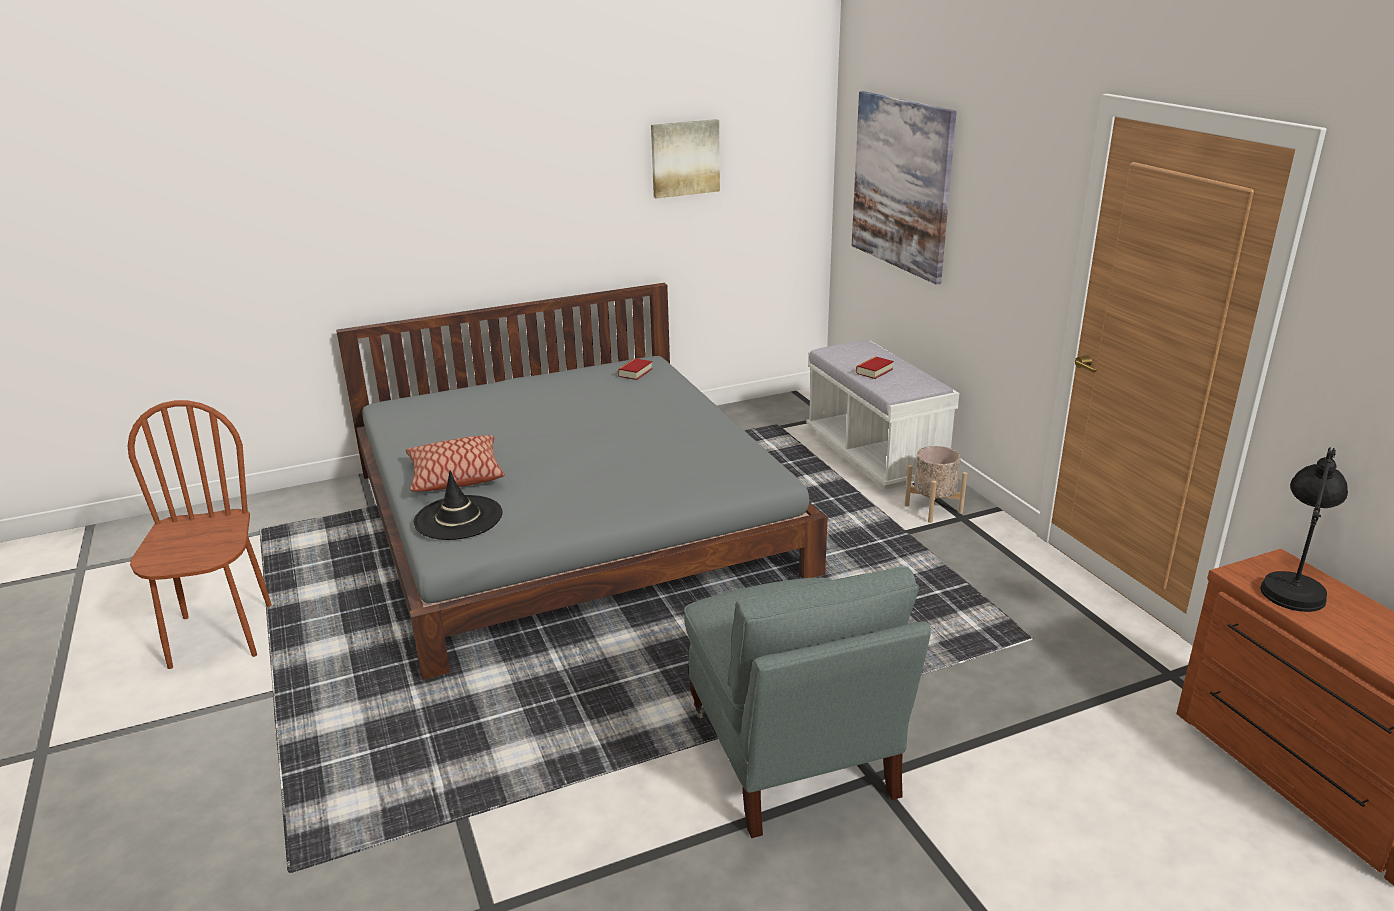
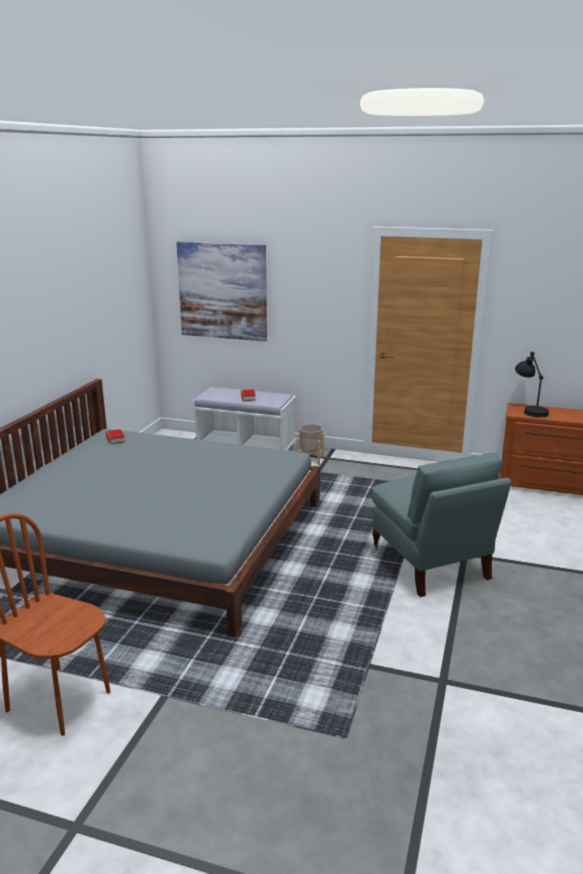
camera: 50 degrees left, 5 degrees down
(455, 476) = (134, 519): pillow -> none
(458, 518) = (190, 533): black hat -> none
(684, 158) = (95, 293): picture -> none
(791, 755) = (430, 564): grey armchair -> grey armchair turned 45 degrees clockwise

